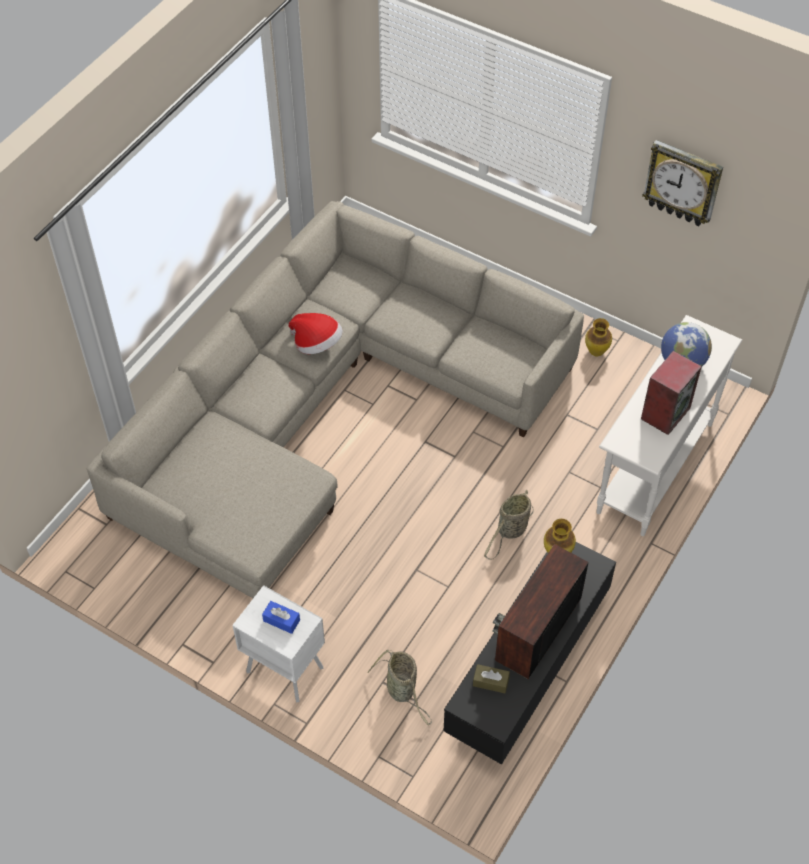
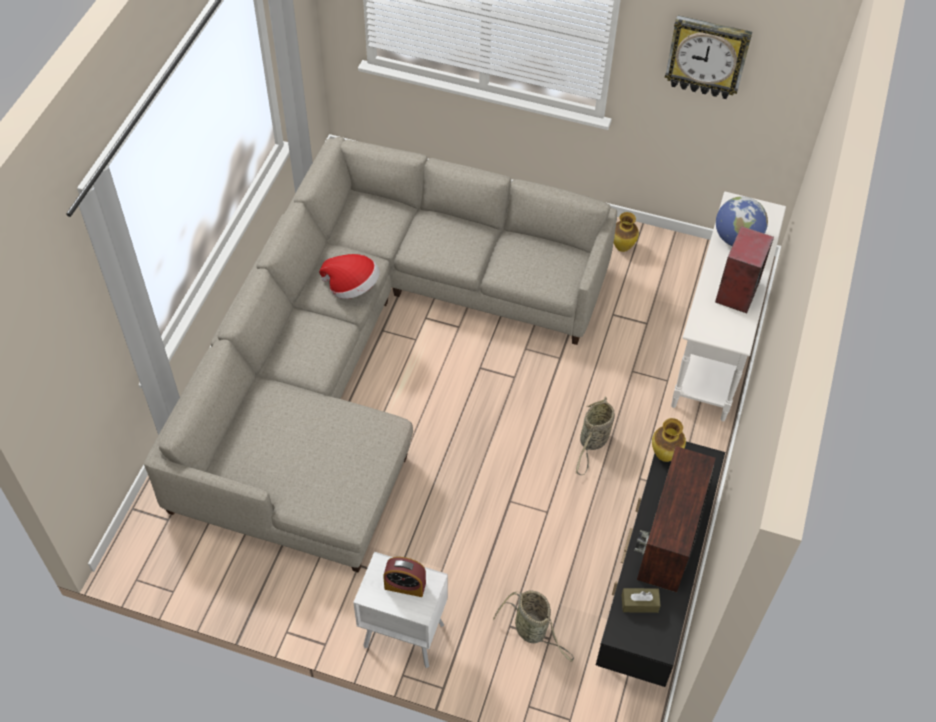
camera: 15 degrees left, 0 degrees up
(281, 620) = (405, 585): blue tissue box -> alarm clock

